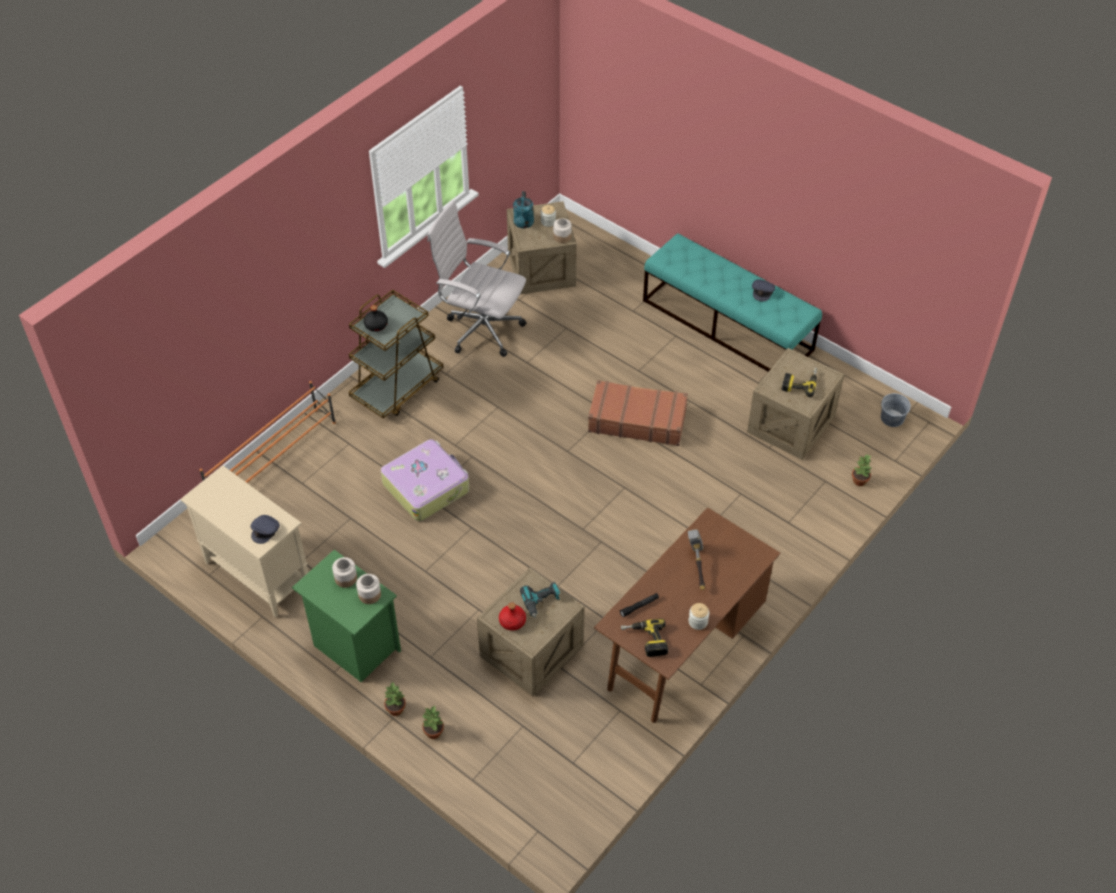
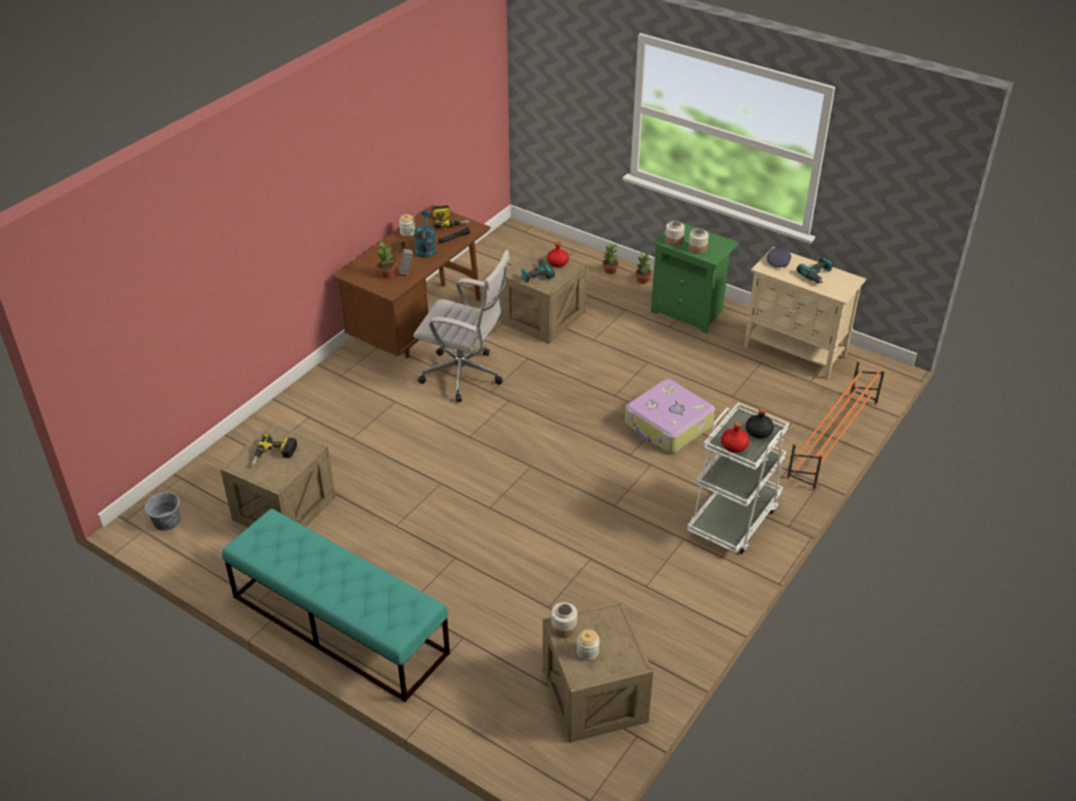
camera: 175 degrees right, 10 degrees down
(232, 507) = (817, 275): none -> power drill
(397, 388) = (733, 519): brown cart -> white cart
(401, 314) = (734, 446): none -> red bottle
(480, 329) = (657, 597): white office chair -> white office chair (465, 376)
(523, 224) = (622, 645): turquoise watering can -> turquoise watering can (425, 248)
(637, 420) = (457, 501): brown suitcase -> none
(762, 292) = (293, 565): grey cap -> none
(860, 481) = (226, 456): potted plant -> potted plant (386, 274)

